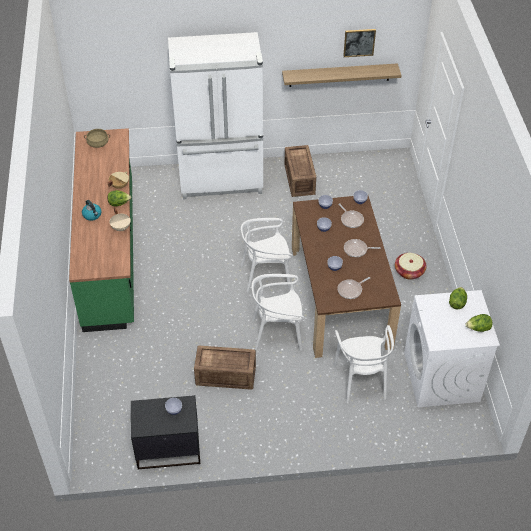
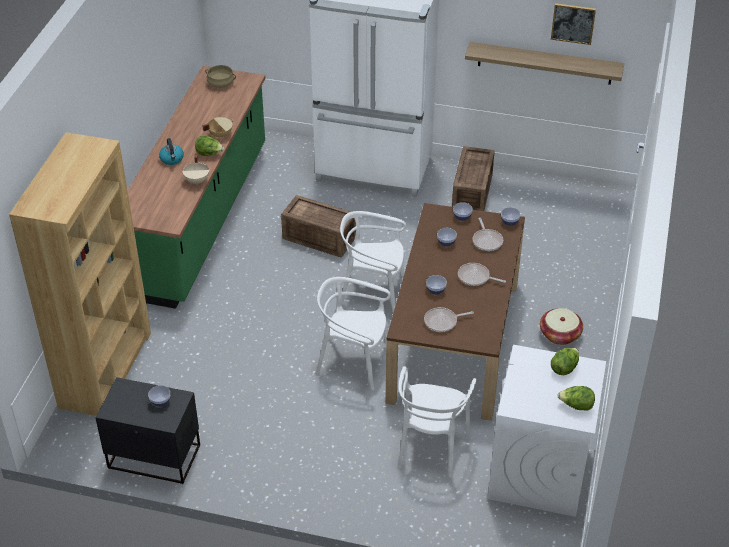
camera: 20 degrees right, 5 degrees down
(97, 392) = (105, 369): none -> brown bookcase
(226, 376) = (265, 394): crate -> crate (319, 239)

